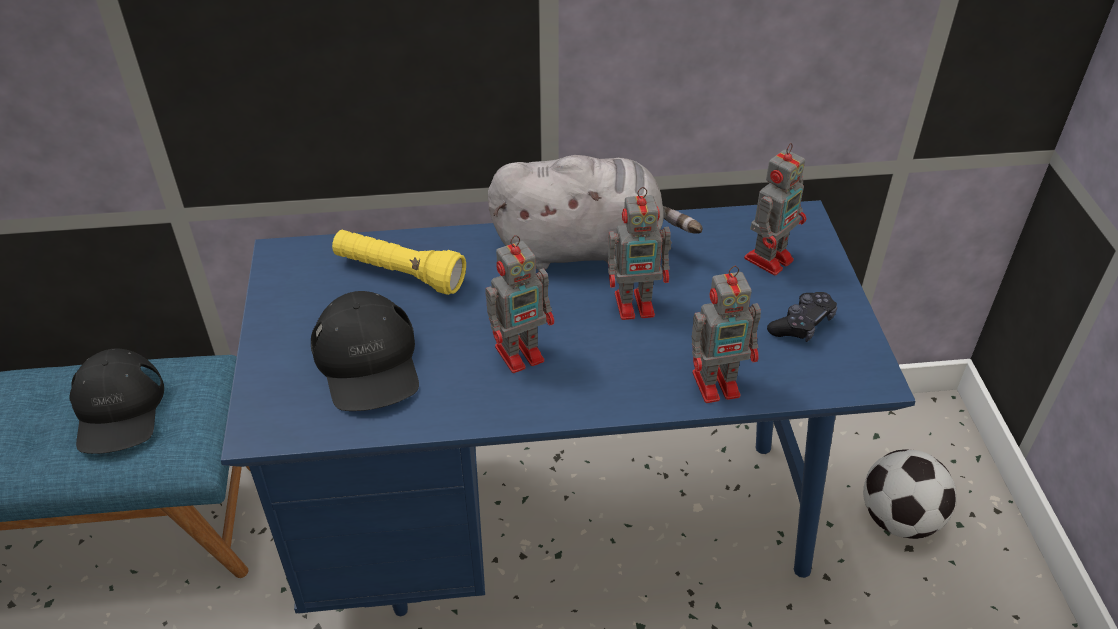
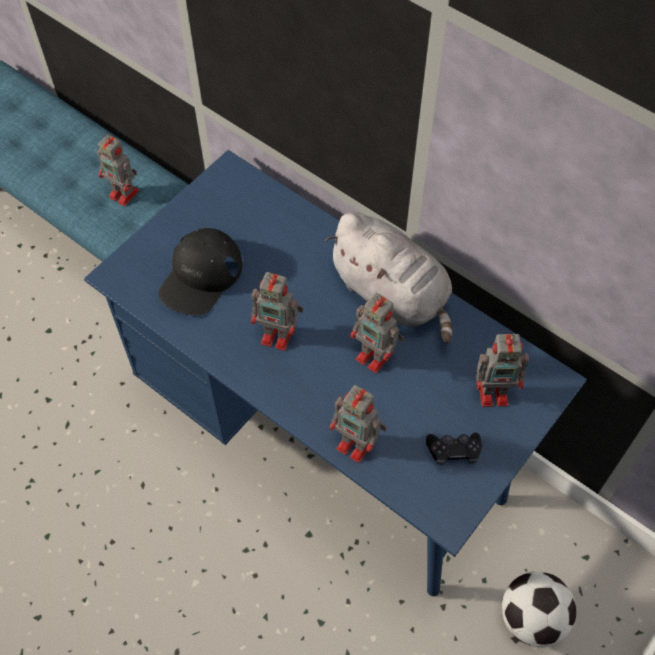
camera: 45 degrees right, 15 degrees up
(118, 409) = (125, 194): black cap -> toy robot
(399, 274) = (274, 231): yellow flashlight -> none

